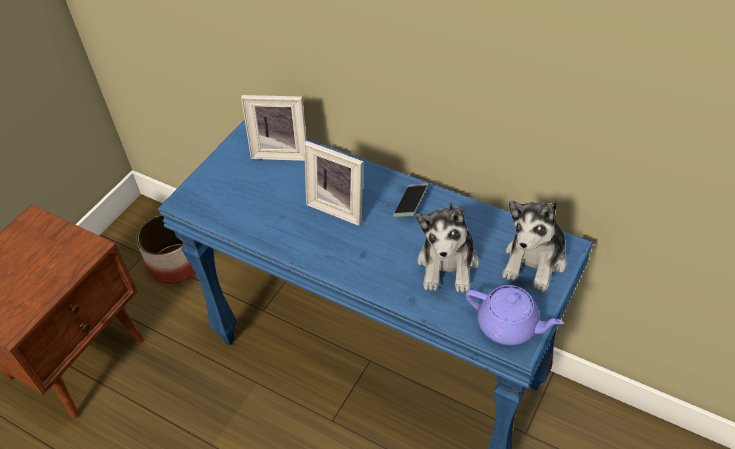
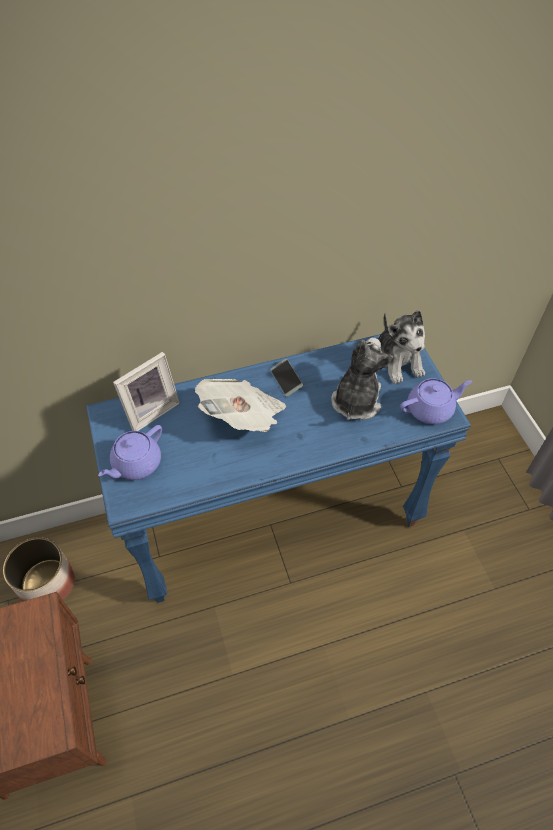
camera: 50 degrees left, 5 degrees up
(224, 181) = (136, 464): none -> purple teapot
(339, 206) = (243, 417): picture frame -> newspaper
(448, 264) = (356, 400): plush toy -> plush toy turned 120 degrees counterclockwise

